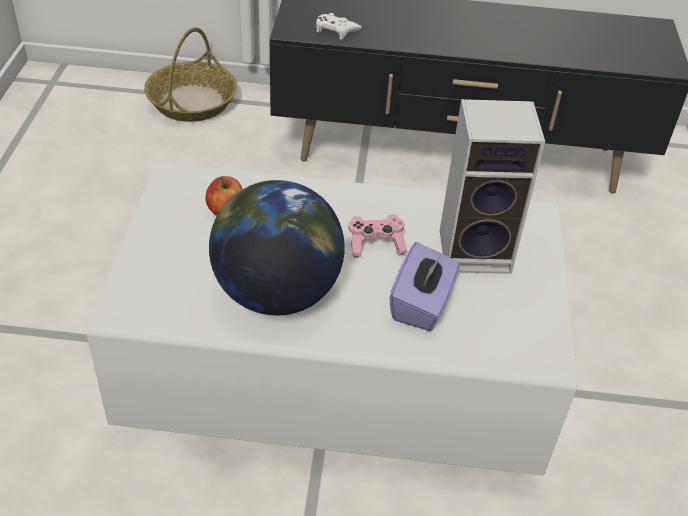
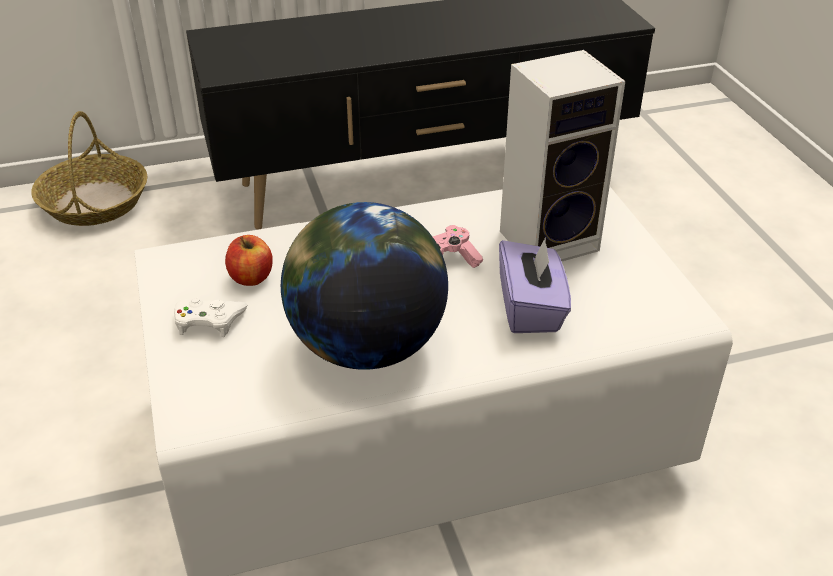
camera: 20 degrees left, 5 degrees down
(336, 30) = (271, 63): white game controller -> white game controller (208, 321)

